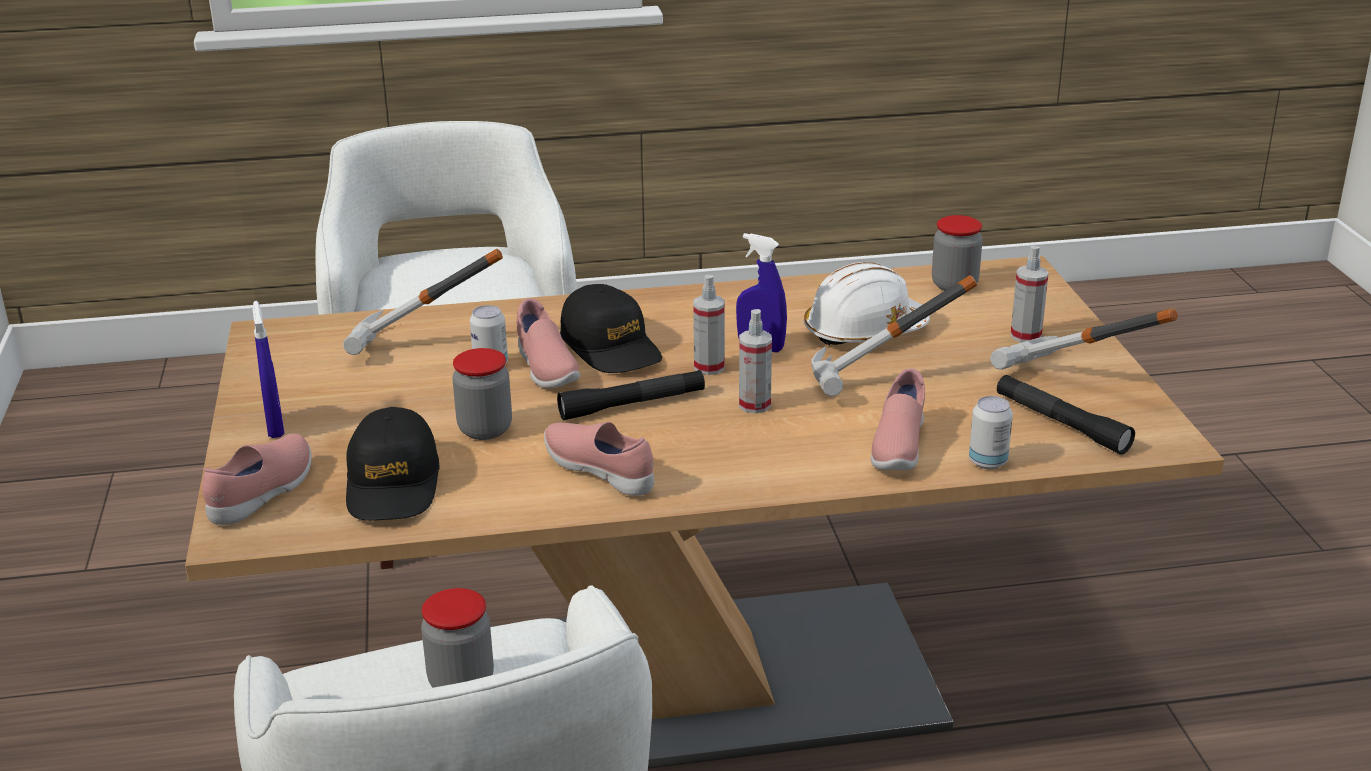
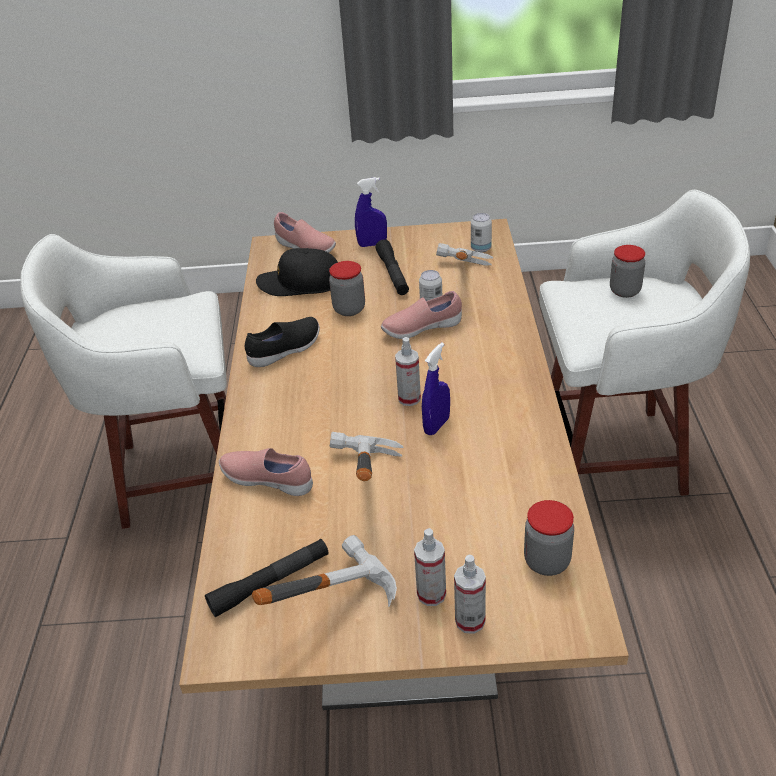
camera: 100 degrees right, 10 degrees up
(461, 683) = (163, 333): jar -> jar (625, 291)
(601, 472) = (285, 351): pink shoe -> black shoe
(611, 347) = (449, 355): black cap -> none
(632, 405) = (363, 363): black flashlight -> black flashlight (393, 274)
(754, 405) = (348, 416): spray bottle -> spray bottle (470, 621)
(864, 331) = (455, 486): white hard hat -> none
(988, 462) = (231, 526): can -> can (481, 248)

